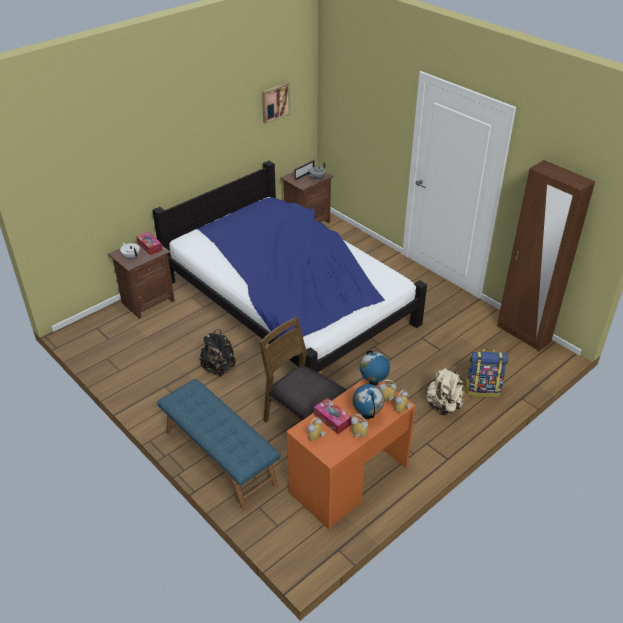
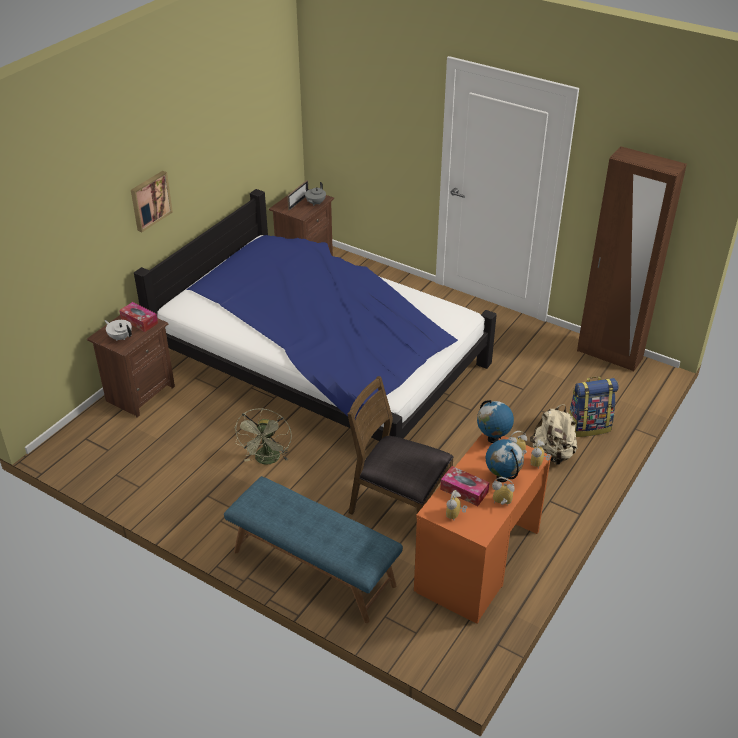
camera: 15 degrees left, 0 degrees up
(219, 368) = (267, 460): black backpack -> green fan
(275, 102) = (257, 114): picture -> picture (150, 200)

